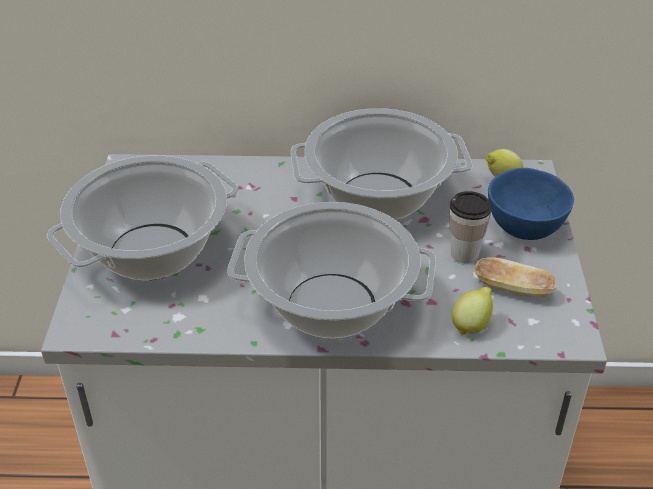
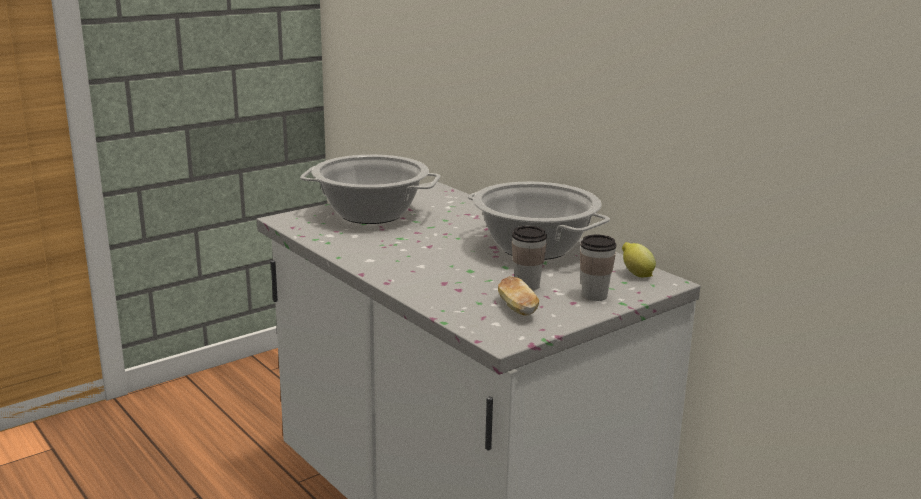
camera: 50 degrees right, 20 degrees down
(332, 305) = (405, 265): cooking pot -> none
(471, 325) = (456, 306): lemon -> none
(524, 227) = (594, 295): blue bowl -> cup

